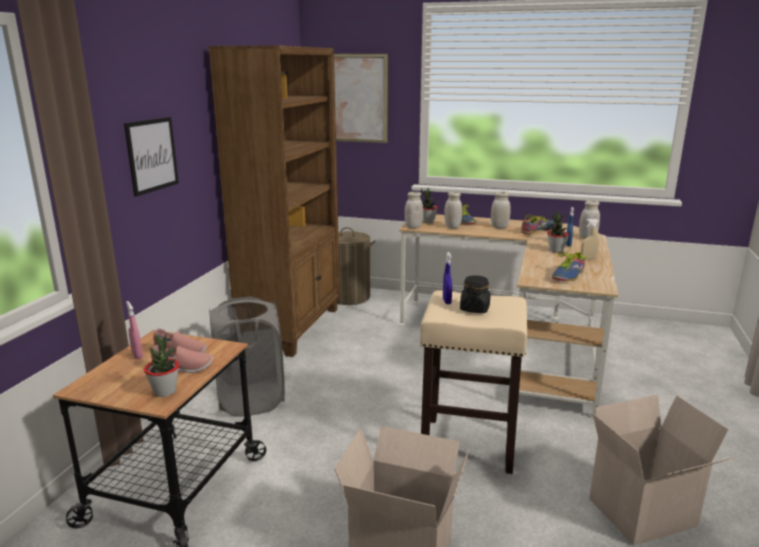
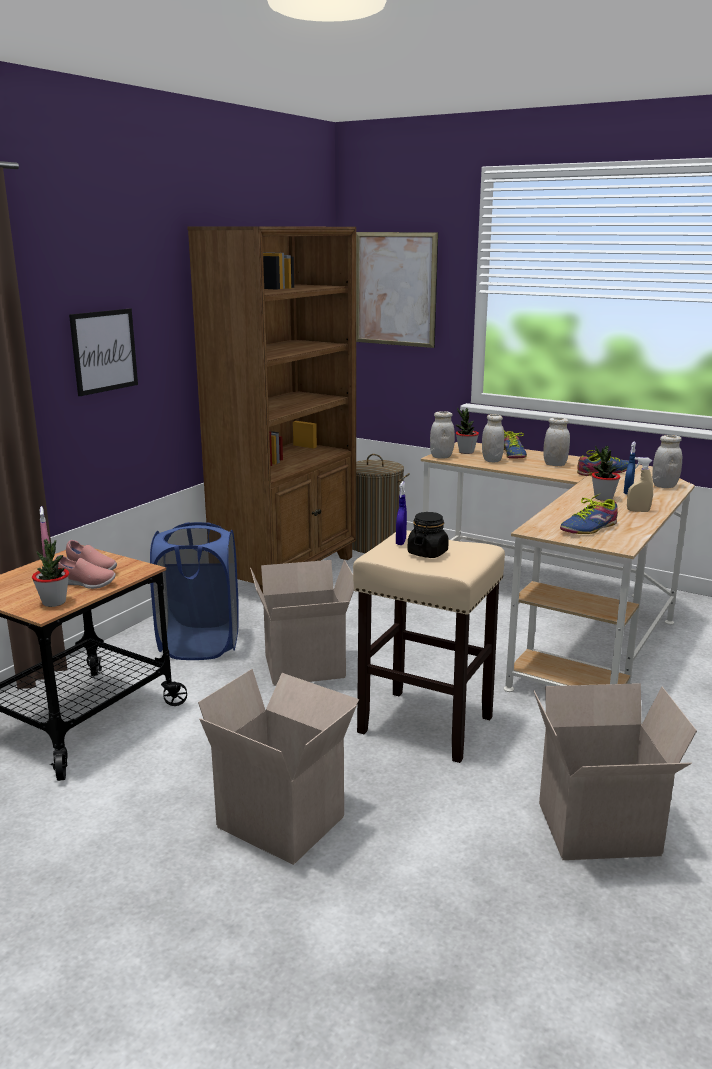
camera: 15 degrees right, 0 degrees up
(250, 400) = (199, 644): grey laundry basket -> blue laundry basket
(347, 409) = (303, 668): none -> cardboard box

